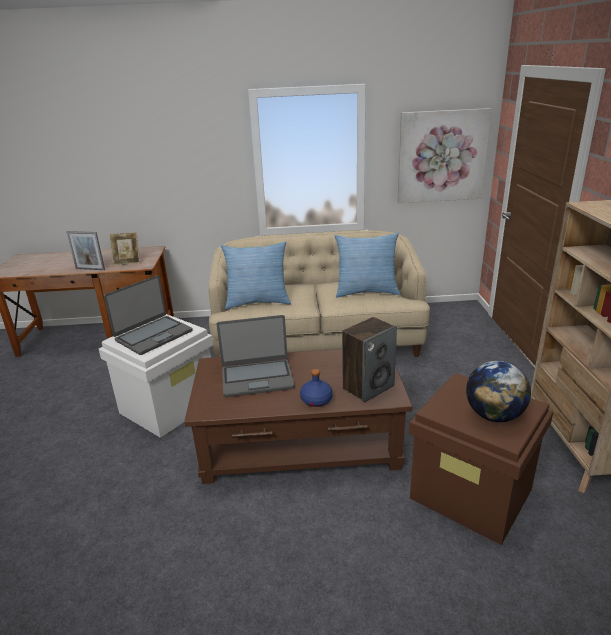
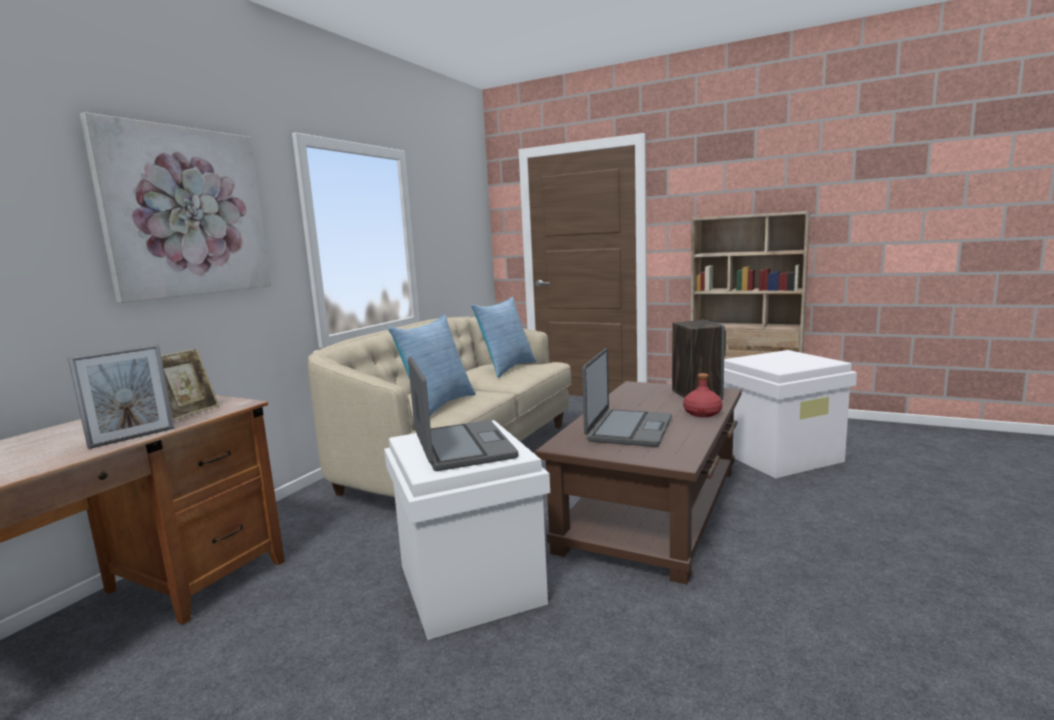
camera: 60 degrees left, 15 degrees down
(316, 400) = (702, 413): blue bottle -> red bottle
(442, 156) = (463, 237): picture -> picture (186, 212)
(472, 494) = (780, 456): brown storage box -> white storage box
(494, 415) = (797, 360): globe -> none

